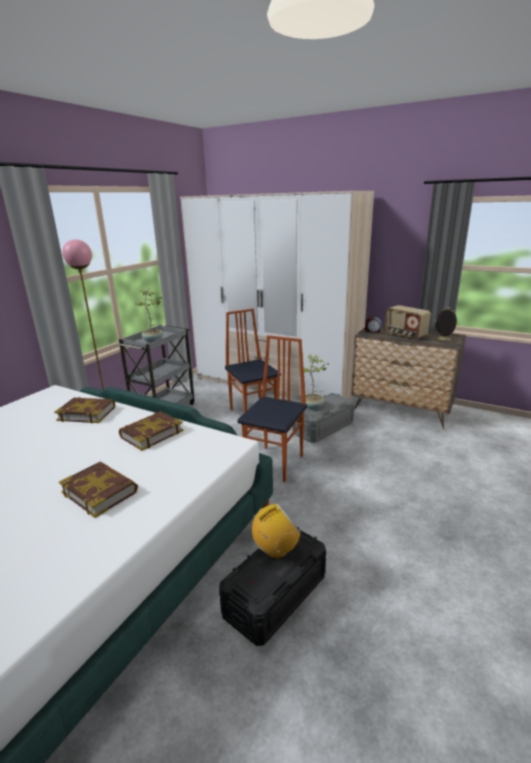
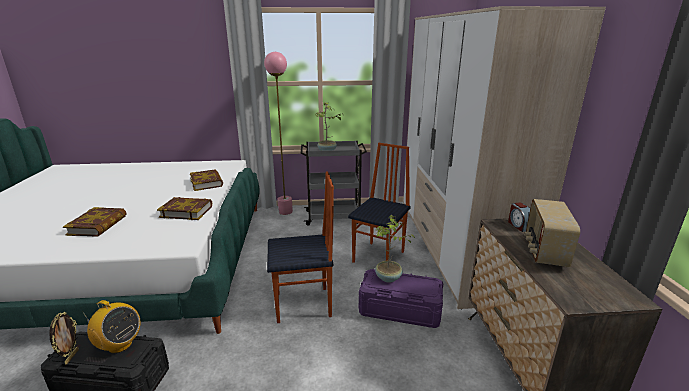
camera: 55 degrees right, 0 degrees up
(322, 428) = (399, 310): grey storage box -> purple storage box
(443, 340) = (585, 289): picture frame -> picture frame (71, 356)

